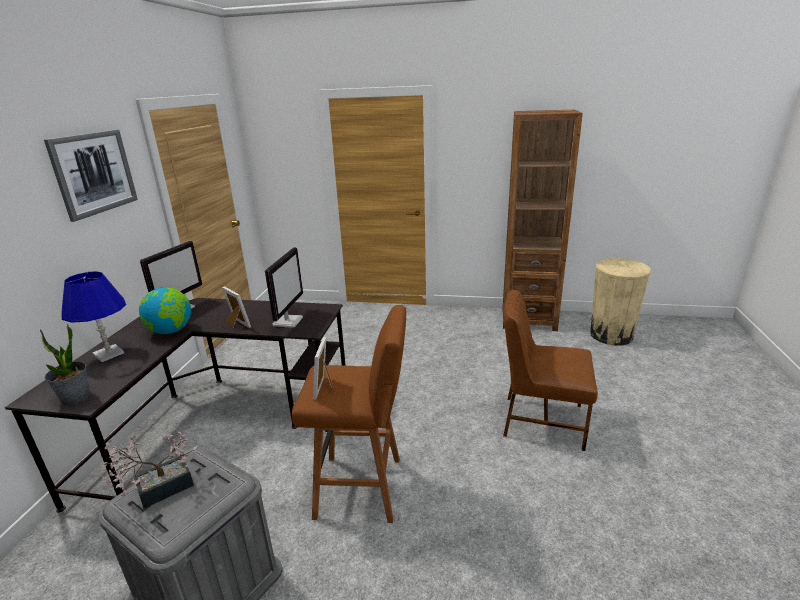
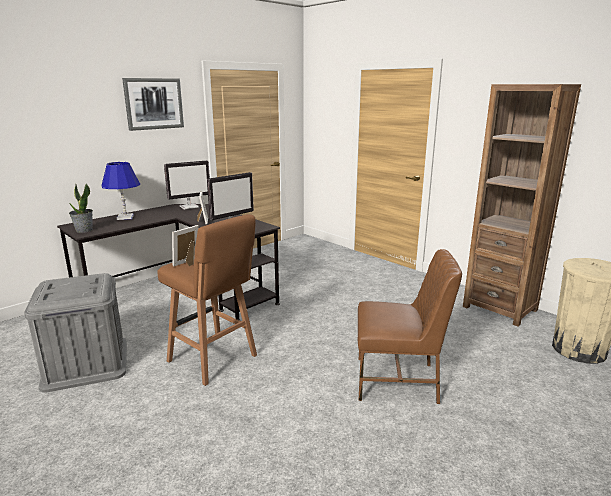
camera: 35 degrees right, 5 degrees down
(158, 490) = (66, 283): potted plant -> none
(171, 331) = (167, 215): globe -> none
(541, 421) = (398, 381): brown chair -> brown chair turned 135 degrees clockwise

